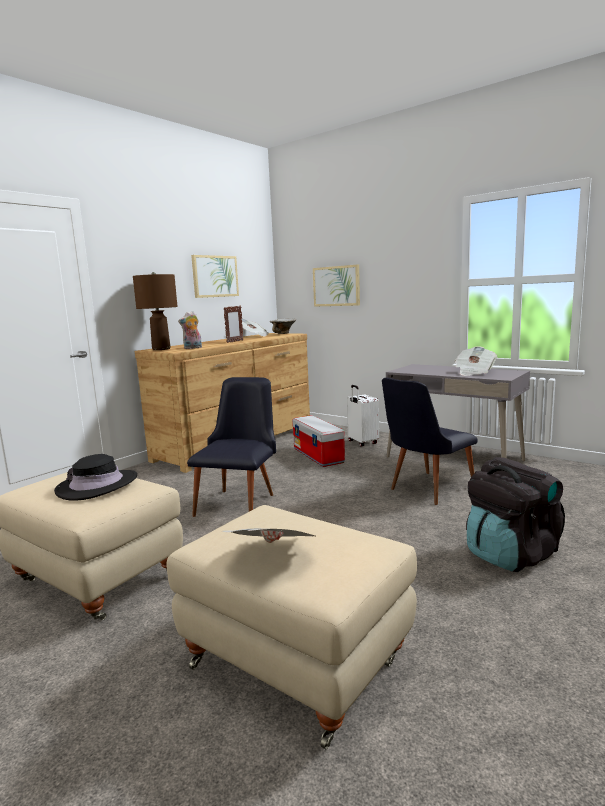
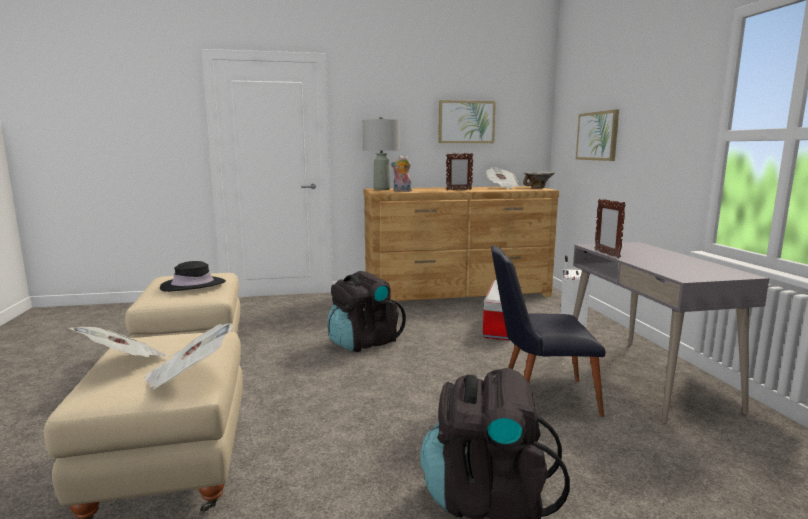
camera: 40 degrees right, 0 degrees up
(161, 349) = (381, 189): brown table lamp -> grey table lamp
(240, 502) = (363, 342): black chair -> black backpack
(425, 374) = (606, 254): none -> picture frame
(474, 372) = (673, 264): newspaper -> newspaper (189, 377)

